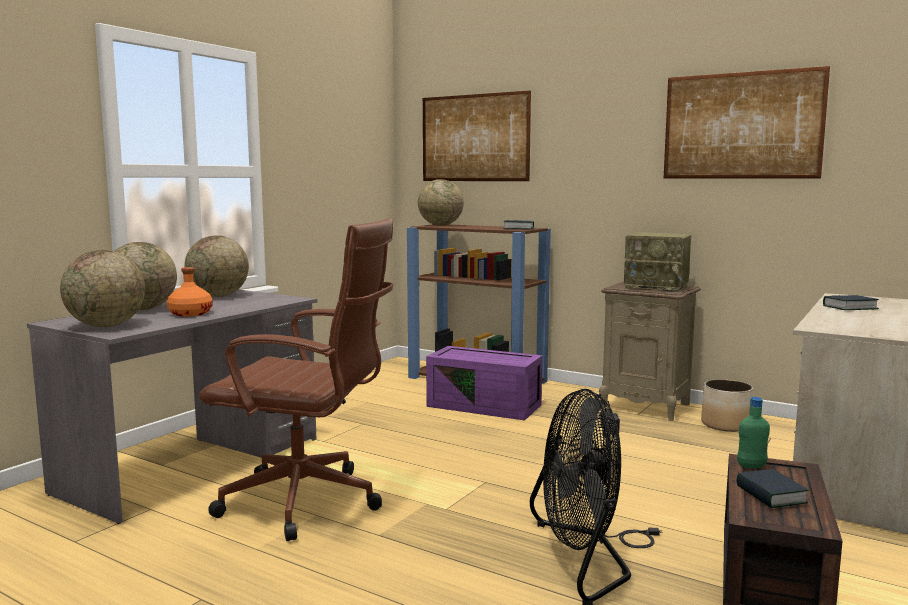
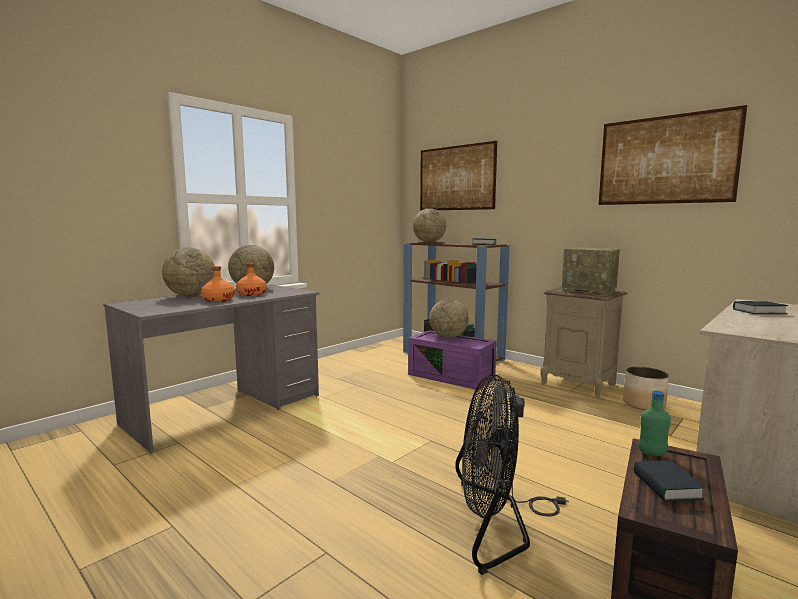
camera: 10 degrees right, 0 degrees up
(106, 326) = (151, 307): globe -> globe (448, 337)
(227, 304) = (251, 294): none -> orange bottle
(308, 502) = (290, 447): brown office chair -> none

